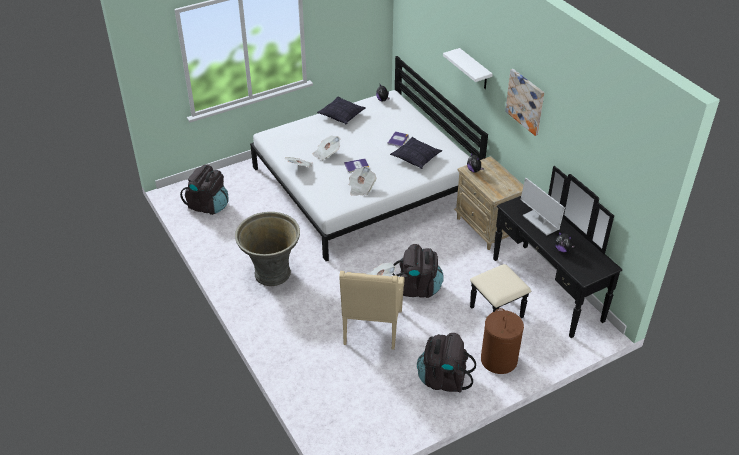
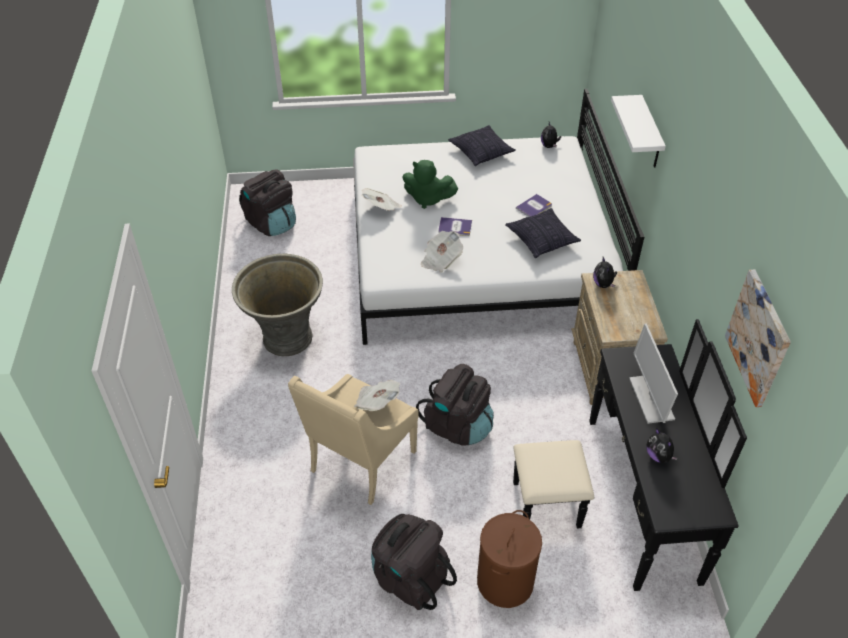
camera: 25 degrees right, 5 degrees up
(326, 153) = (427, 199): newspaper -> green plush toy
(525, 101) = (690, 204): picture -> picture (759, 338)

